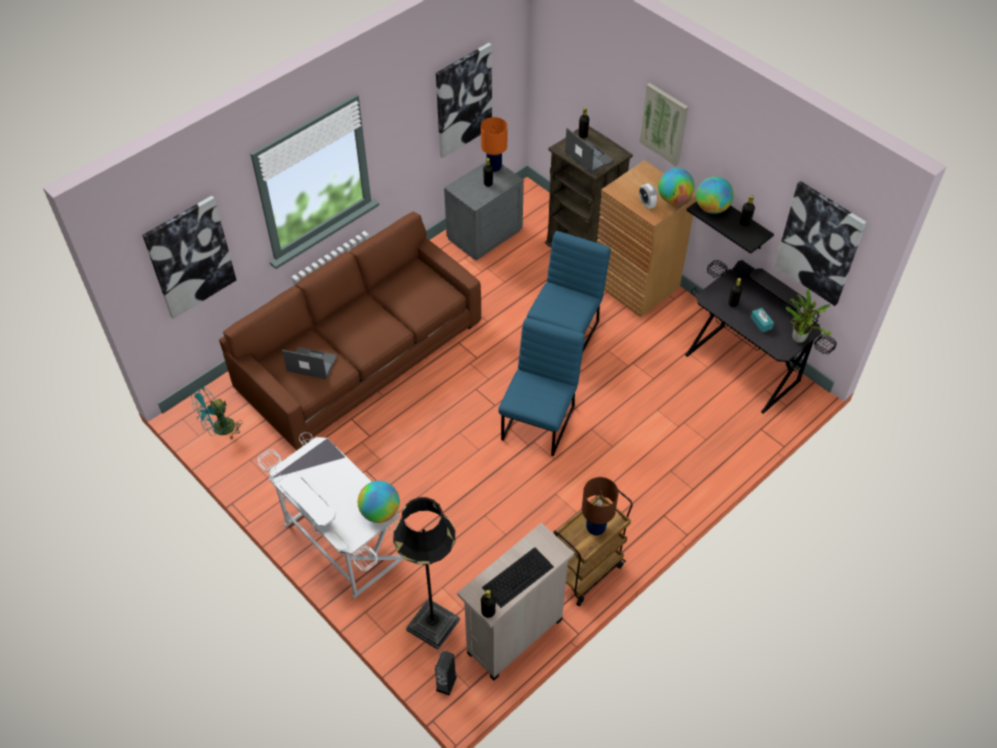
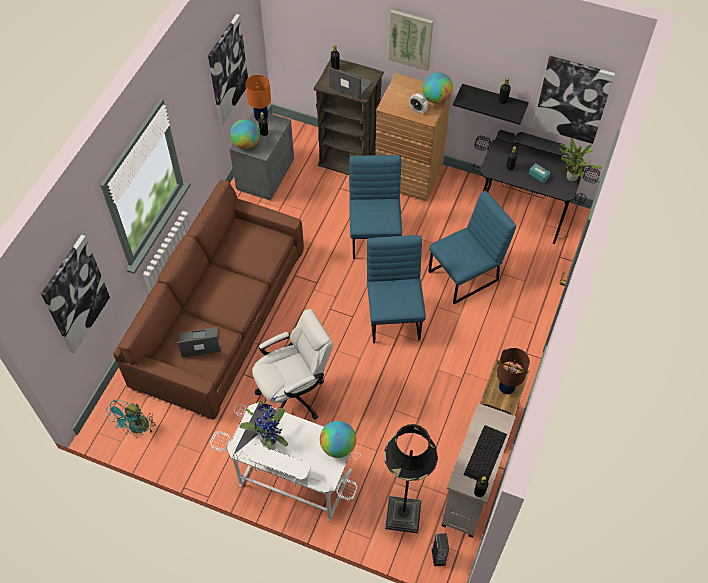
camera: 25 degrees left, 5 degrees up
(318, 474) = (269, 436): none -> potted plant
(391, 459) = (294, 395): none -> white office chair
(641, 409) = (465, 275): none -> blue chair
(712, 208) = (471, 97): globe -> globe (246, 144)

